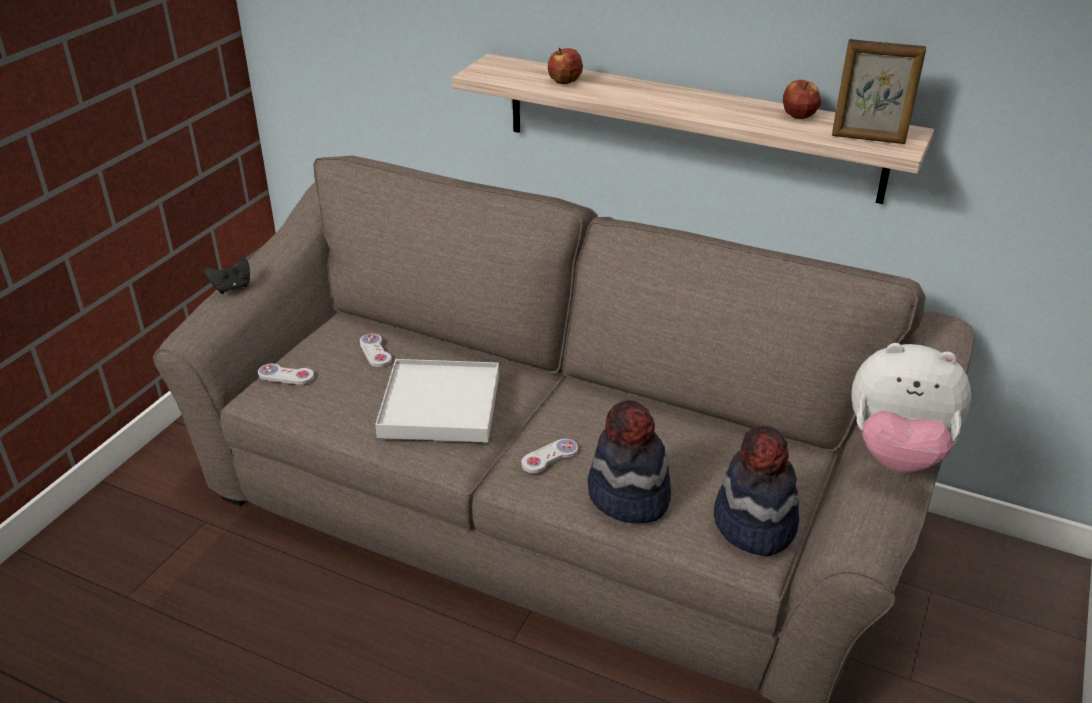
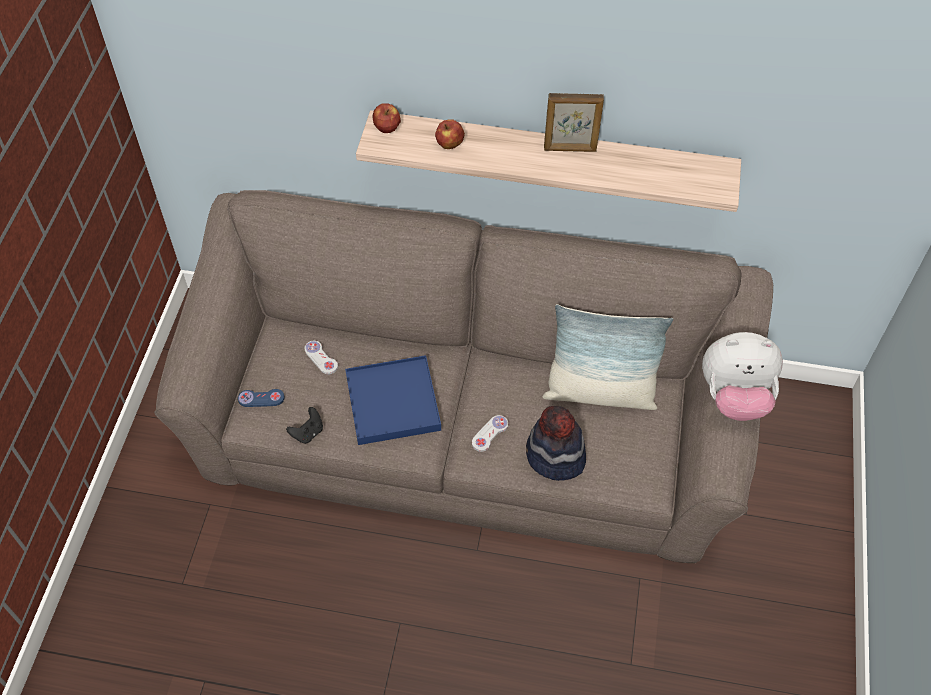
camera: 15 degrees left, 20 degrees up
(232, 287) = (193, 334): black game controller -> black game controller (308, 432)
(286, 375) = (261, 398): white game controller -> blue game controller
(440, 405) = (392, 402): white tray -> blue tray
(713, 441) = (600, 392): none -> pillow
(754, 524) = (645, 461): hat -> none
(799, 115) = (641, 160): apple -> apple (387, 127)
(868, 139) = (697, 183): picture frame -> picture frame (570, 149)

